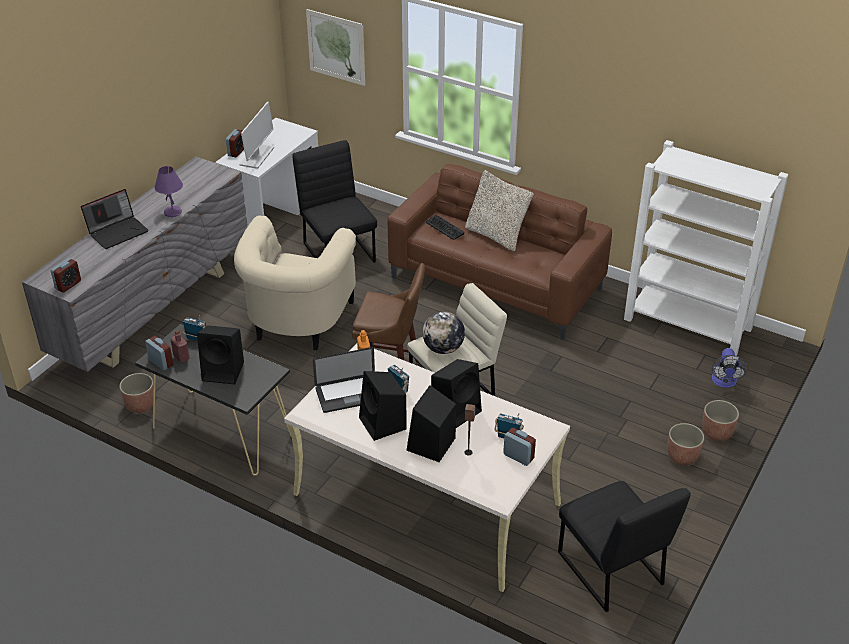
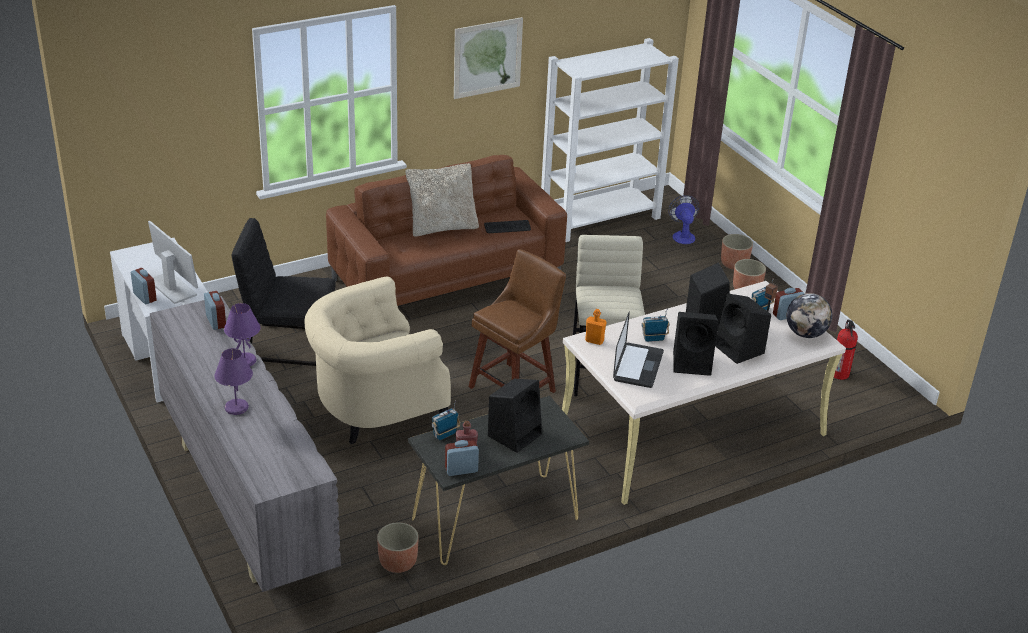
camera: 60 degrees left, 5 degrees down
(68, 285) = (301, 471): alarm clock -> alarm clock (216, 321)
(118, 231) = (236, 408): laptop -> purple table lamp
(298, 322) = (375, 410): beige armchair -> beige armchair turned 105 degrees clockwise
(336, 47) = (166, 129): picture -> picture (487, 58)
(443, 348) = (612, 300): globe -> globe (805, 334)
(444, 228) = (402, 246): keyboard -> keyboard (507, 227)
(611, 570) = (840, 374): black chair -> fire extinguisher
(724, 382) = (682, 235): fan -> fan turned 135 degrees counterclockwise

